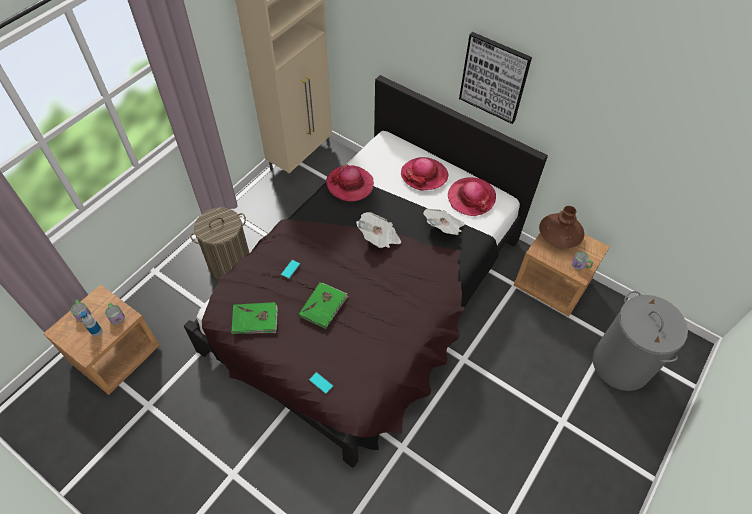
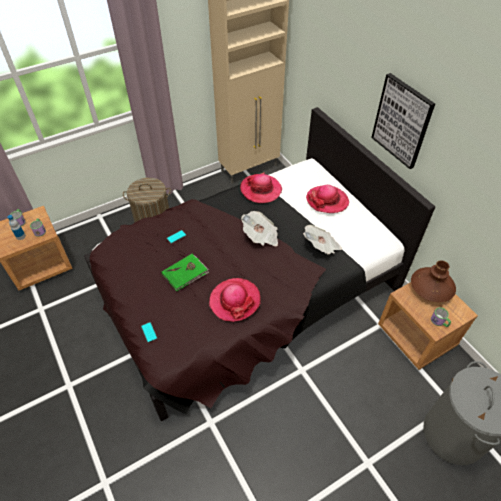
camera: 25 degrees right, 5 degrees down
(255, 320) = (128, 265): green book -> none
(471, 198) = (359, 230): hat -> hat (234, 300)

